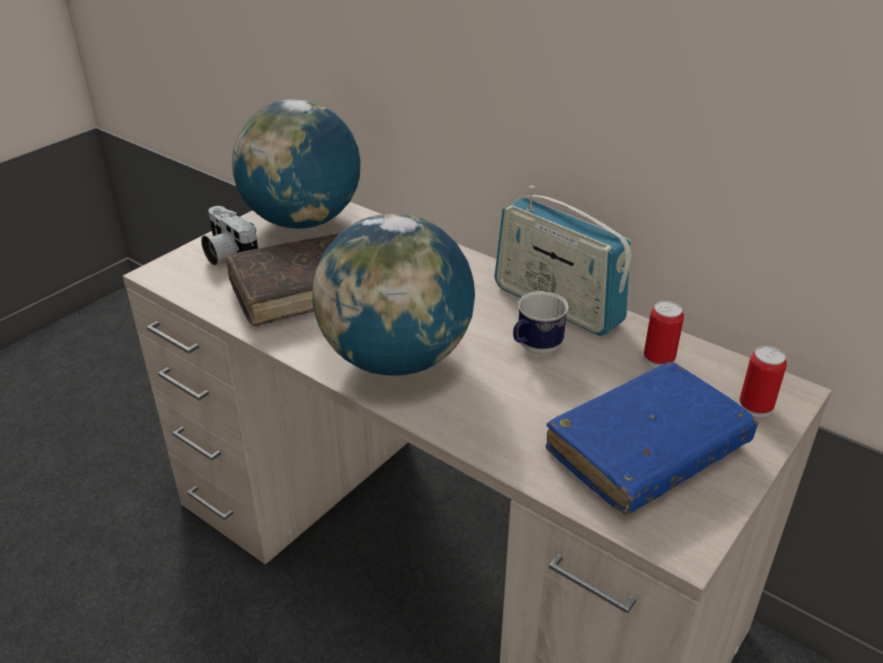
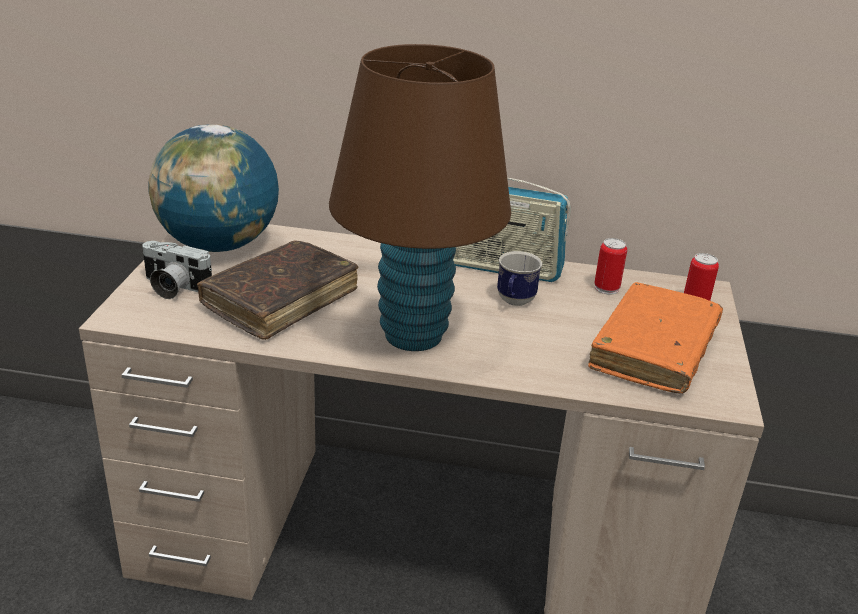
camera: 30 degrees left, 5 degrees down
(396, 358) = (414, 335): globe -> brown table lamp
(647, 450) = (653, 350): blue book -> orange book

